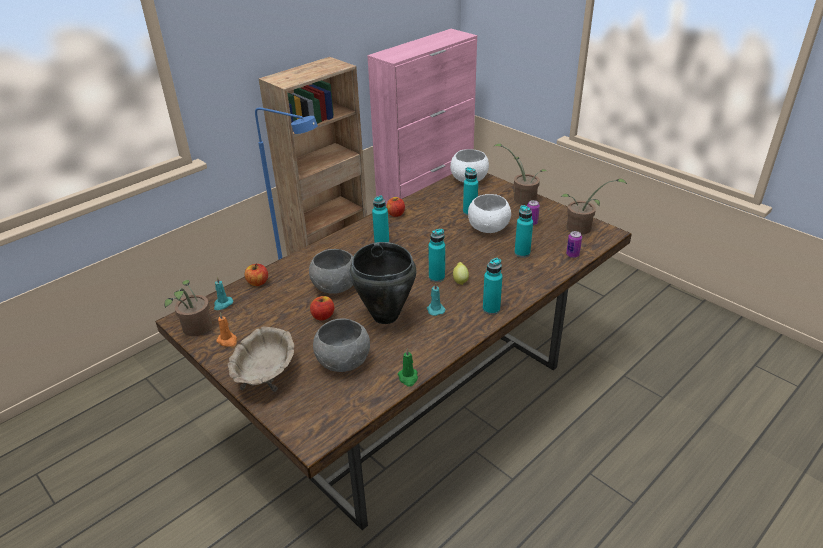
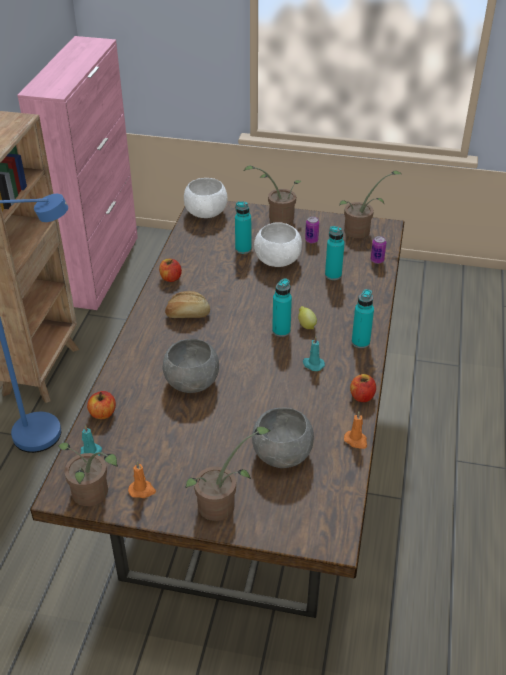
camera: 35 degrees left, 5 degrees up
(265, 375) = (222, 505): beige bowl -> potted plant
(323, 316) = (213, 418): apple -> apple (362, 396)
(381, 241) = (188, 314): turquoise bottle -> bread
(385, 316) = (274, 391): black cooking pot -> none
(408, 378) = (356, 440): green candle -> orange candle

